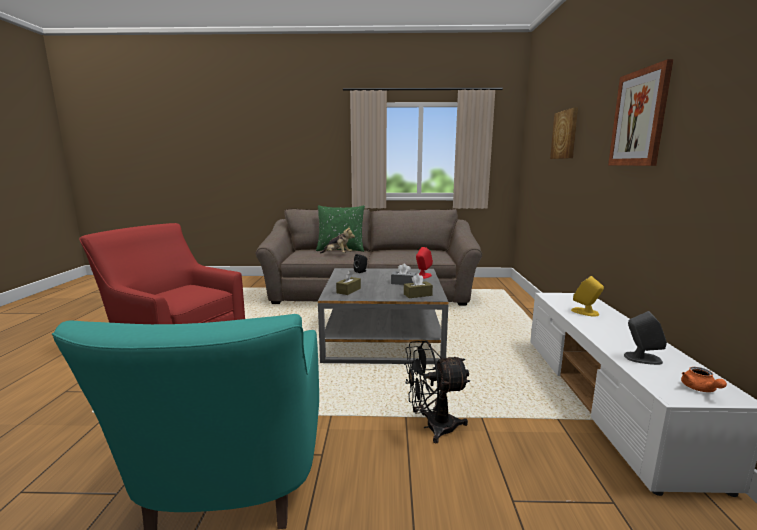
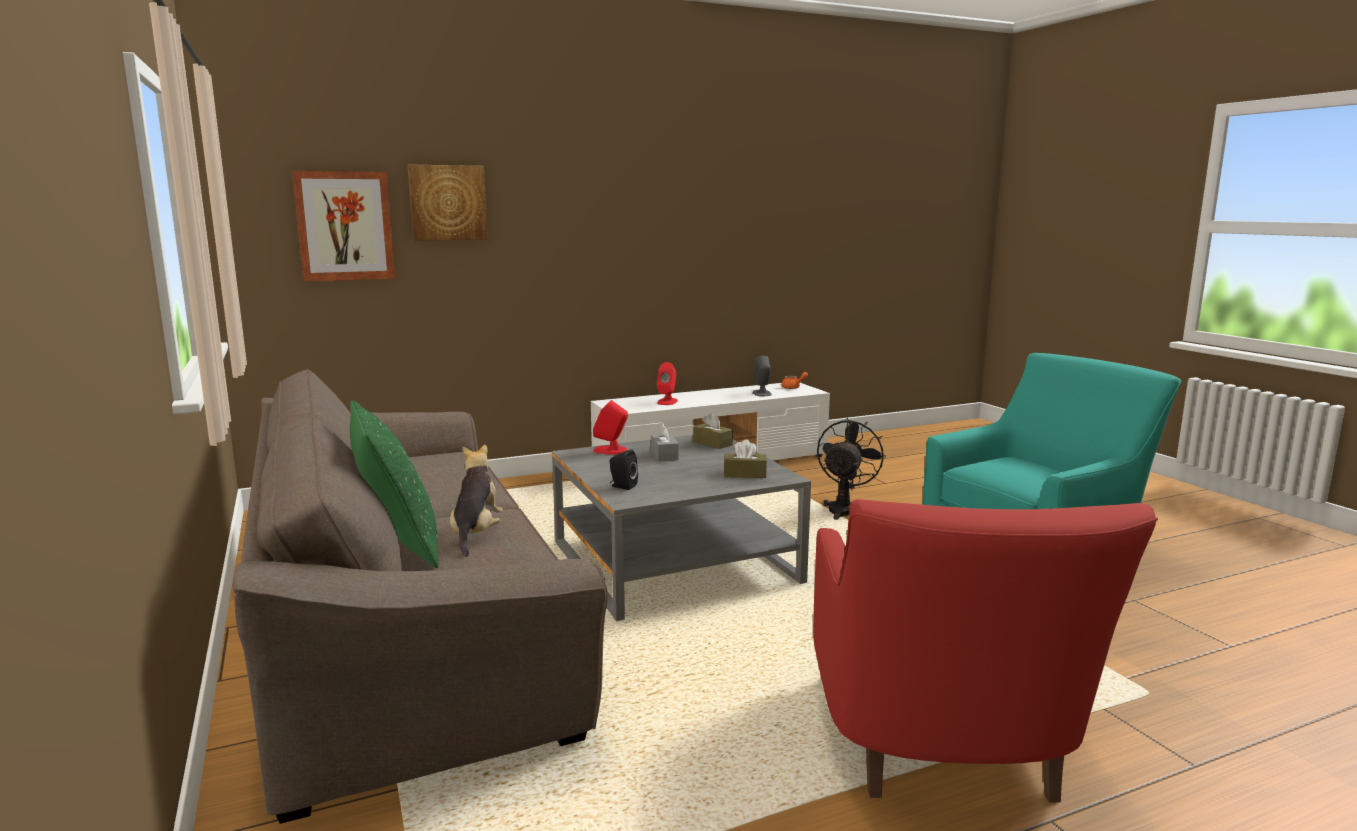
camera: 115 degrees left, 0 degrees up
(432, 427) = (845, 509): black fan -> black fan turned 120 degrees counterclockwise
(585, 312) = (667, 402): yellow speaker -> red speaker
(639, 118) = (628, 198): picture -> picture (345, 226)

